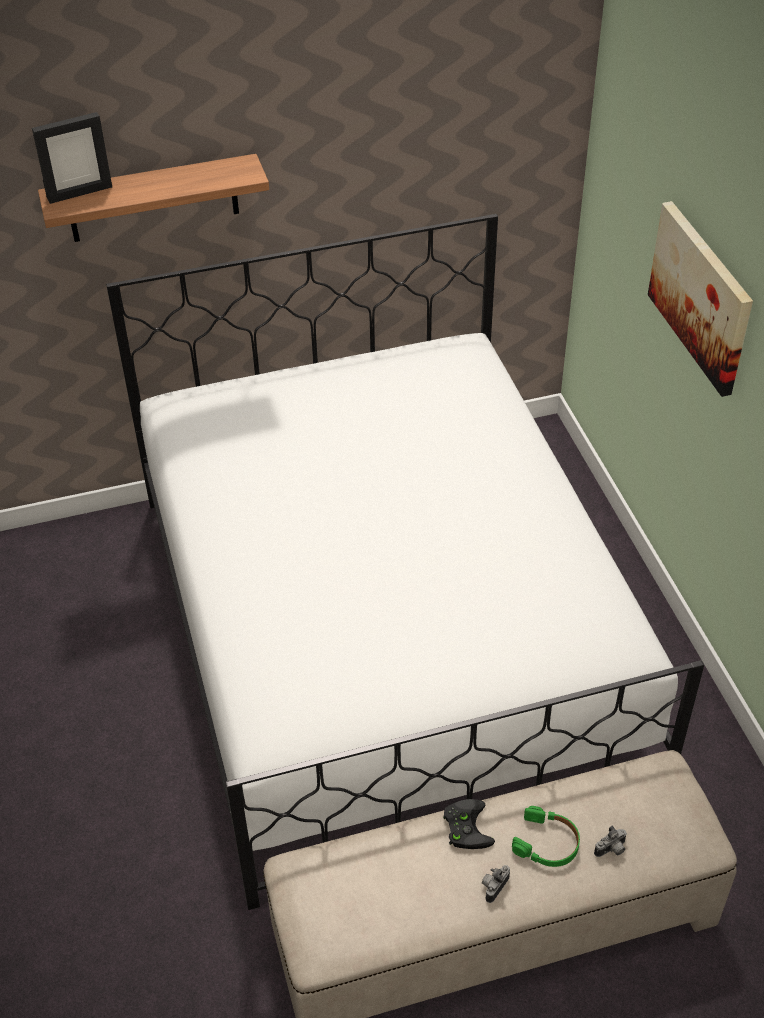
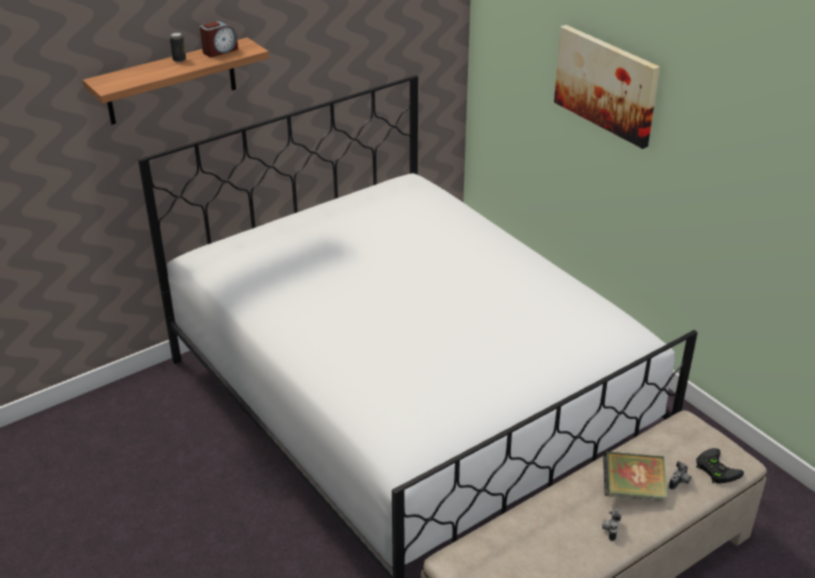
camera: 20 degrees left, 10 degrees down
(79, 192) = (119, 76): picture frame -> none
(158, 177) = (179, 59): none -> can
(212, 171) = (220, 51): none -> alarm clock
(465, 826) = (566, 495): black game controller -> black game controller (715, 468)
(547, 843) = (632, 490): green headphones -> book

